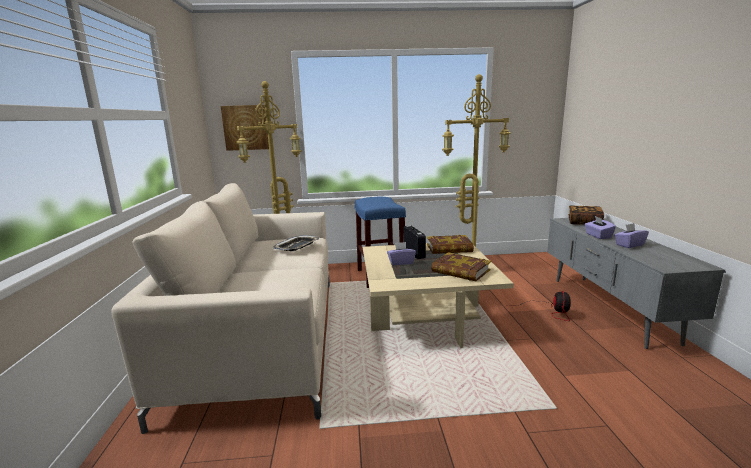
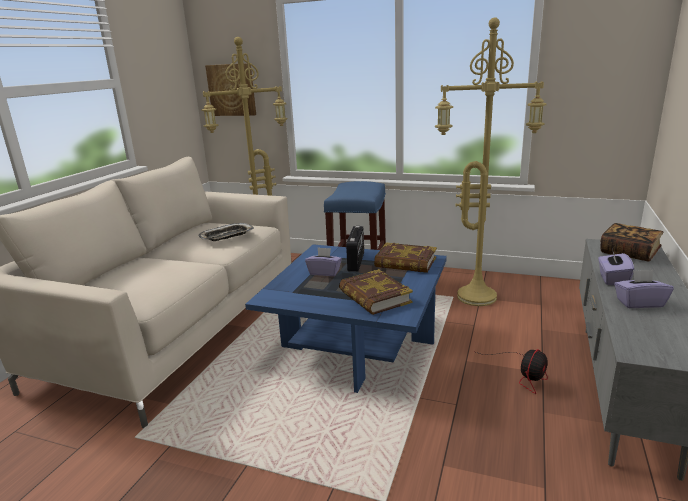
camera: 25 degrees right, 5 degrees up
(427, 318) = (357, 345): beige coffee table -> blue coffee table

